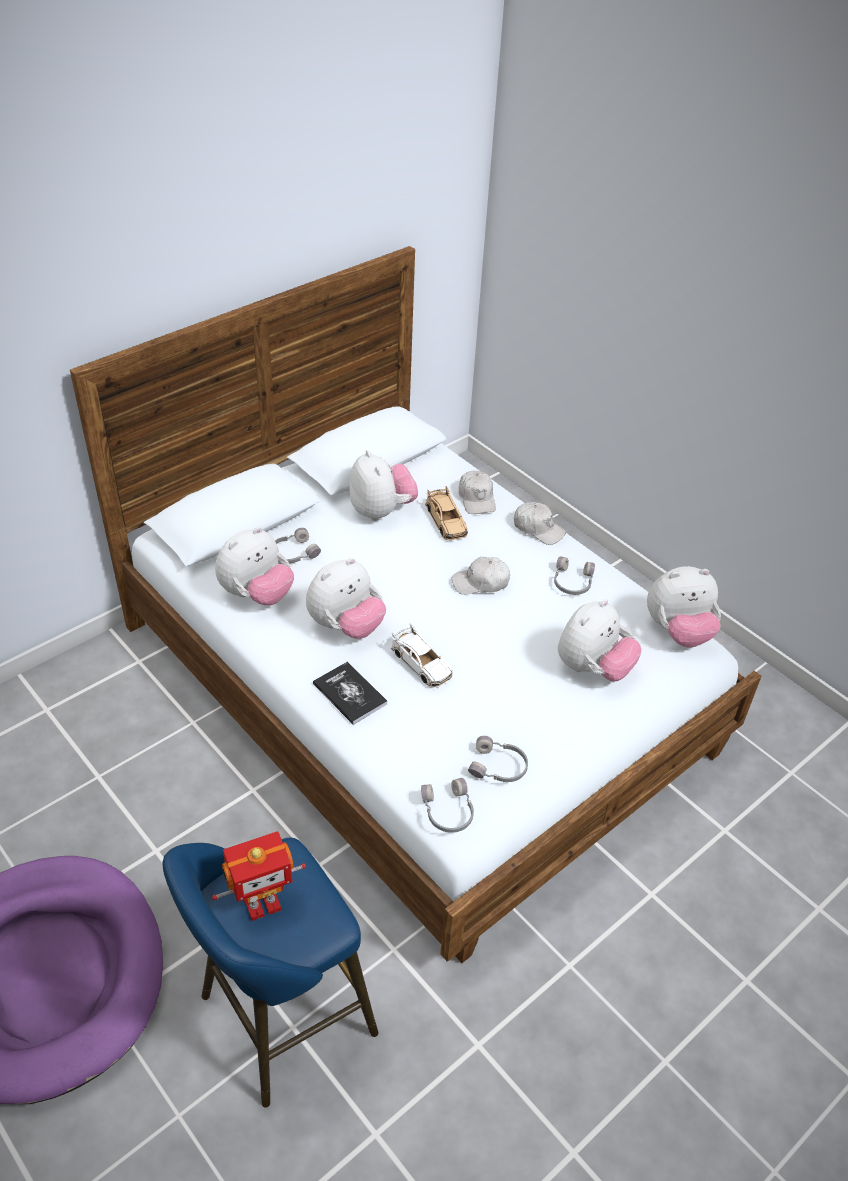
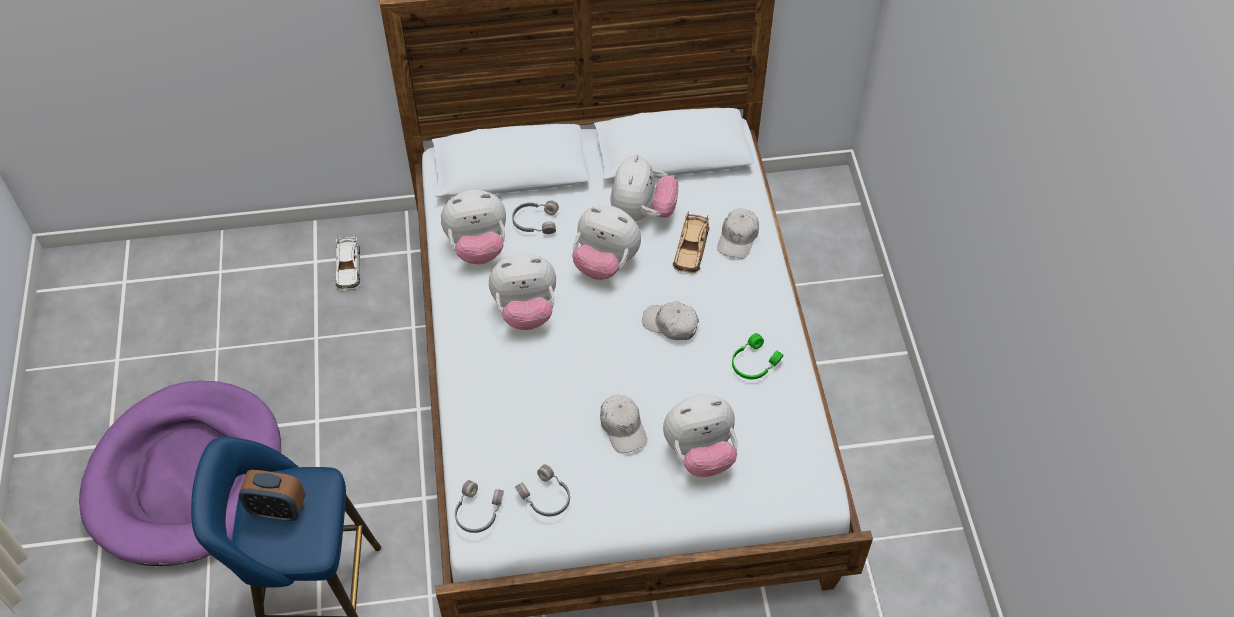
camera: 35 degrees right, 10 degrees up
(263, 905) = (278, 509): toy robot -> alarm clock
(350, 694) = (482, 373): book -> none
(421, 663) = (557, 376): white toy car -> white toy car (348, 268)
(538, 528) = (769, 295): white cap -> white cap (623, 427)
(571, 582) = (753, 363): grey headphones -> green headphones
(678, 631) = (809, 458): plush toy -> plush toy (605, 263)

